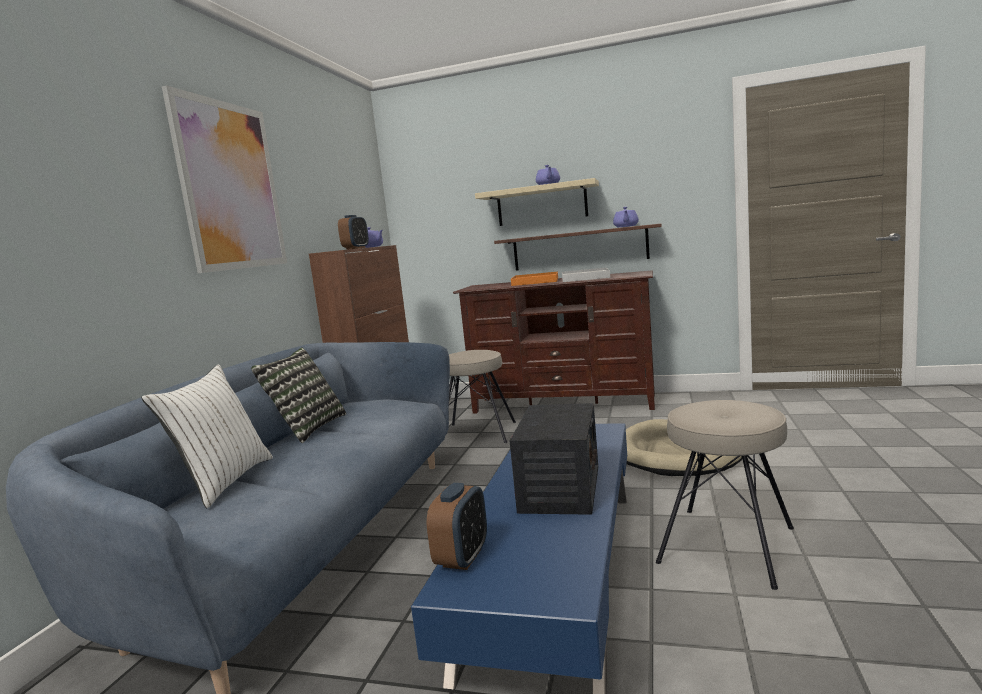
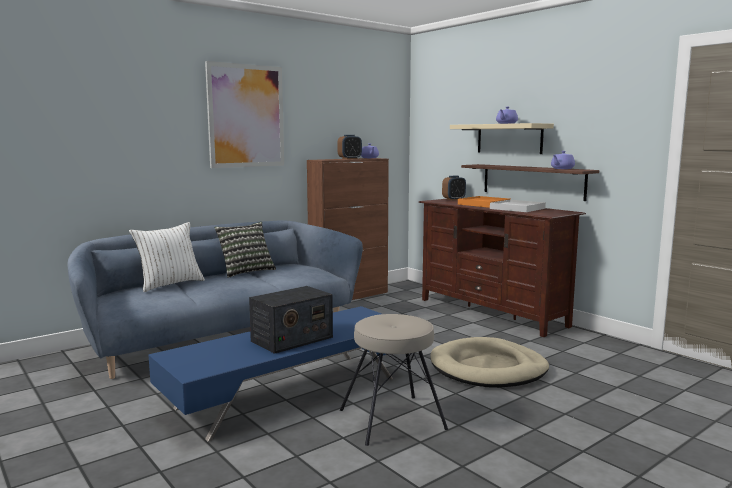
camera: 35 degrees right, 0 degrees up
(462, 557) = (195, 347): alarm clock -> alarm clock (453, 199)
(477, 433) = (398, 313): beige stool -> none

